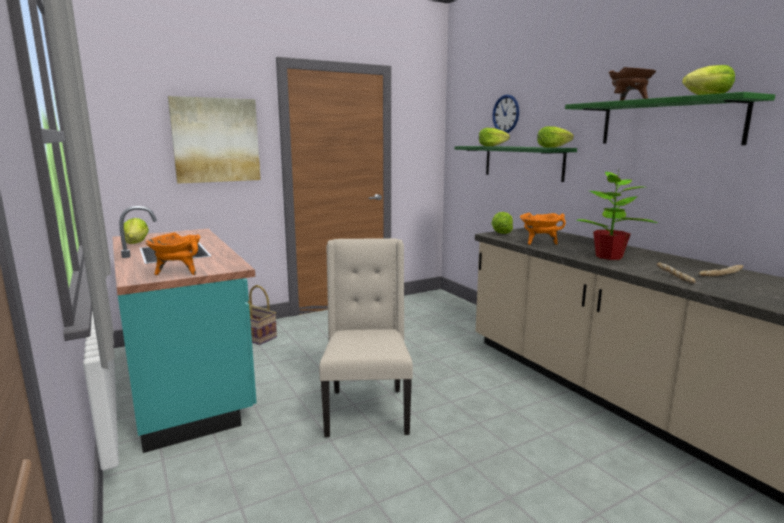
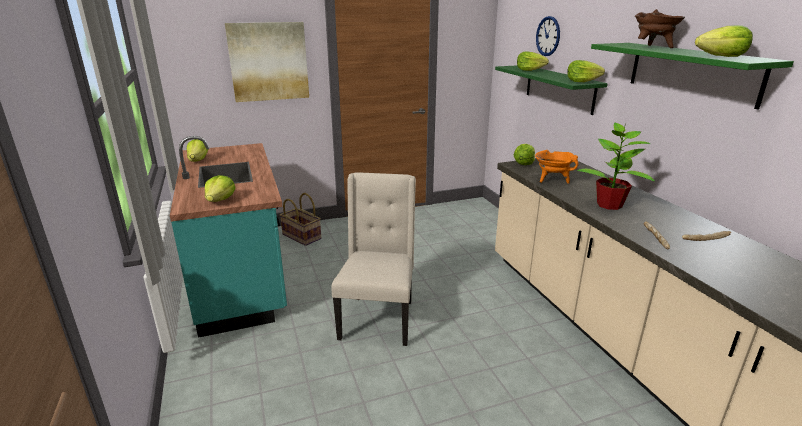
camera: 10 degrees right, 10 degrees up
(178, 272) = (220, 200): orange cooking pot -> lettuce

